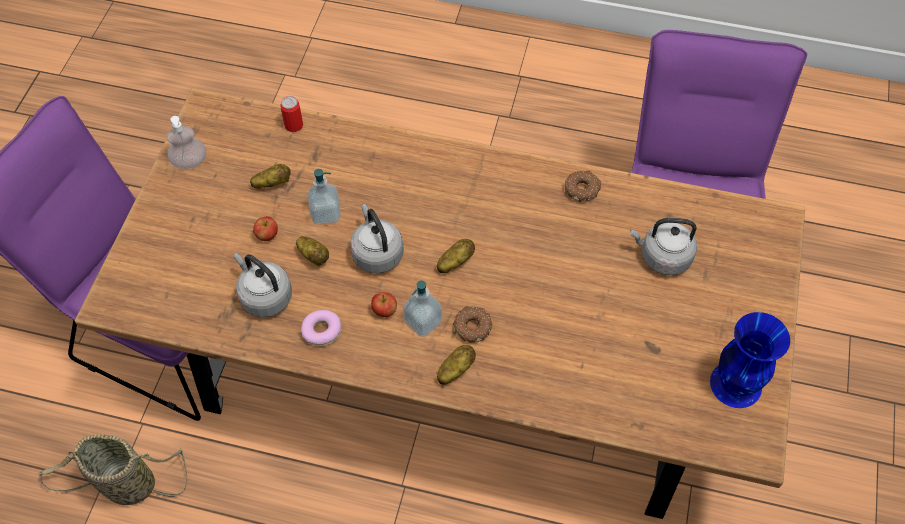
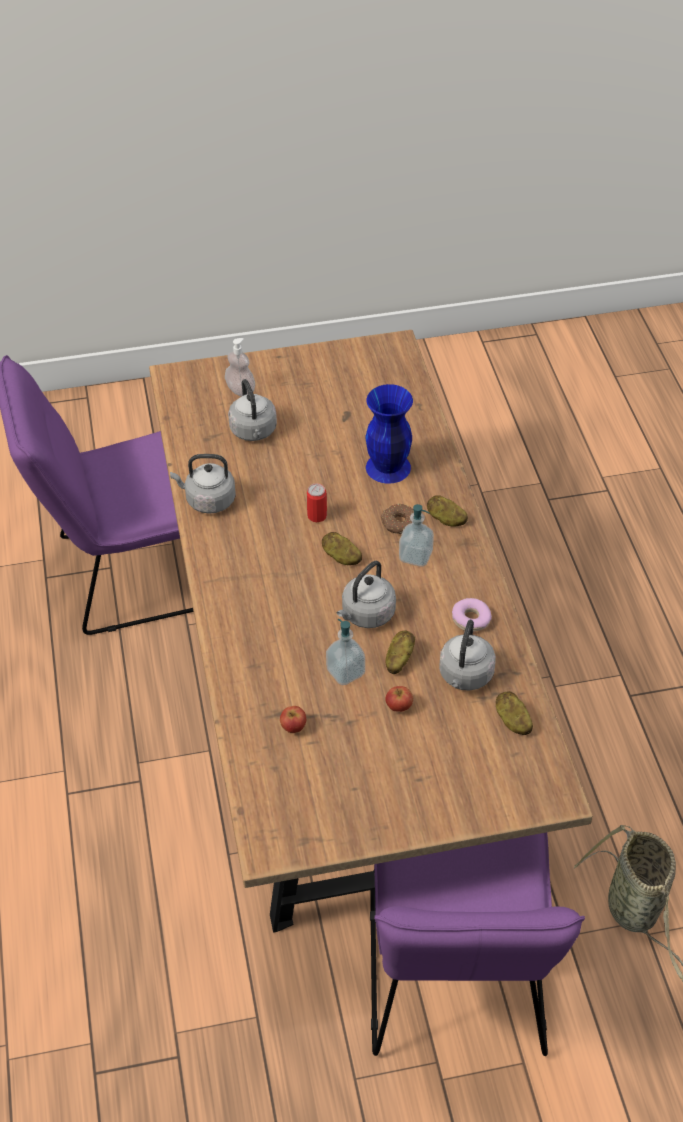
camera: 115 degrees left, 10 degrees down
(189, 162) = (350, 821): soap dispenser -> soap dispenser (240, 390)
(272, 183) = (335, 733): potato -> potato (512, 721)
(293, 125) = (249, 751): can -> can (317, 516)
(384, 311) = (422, 585): apple -> apple (293, 727)
(582, 189) = (208, 500): donut -> grey kettle
(735, 383) = (348, 366): blue vase -> blue vase (387, 467)

